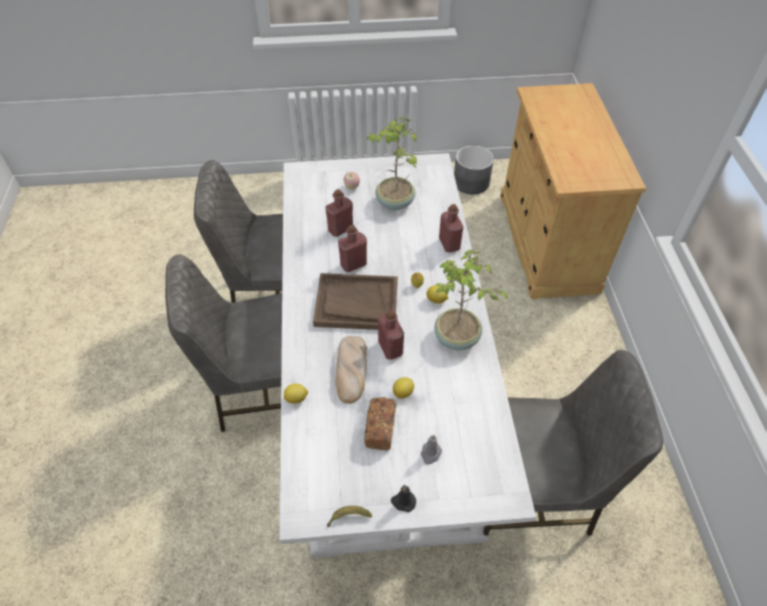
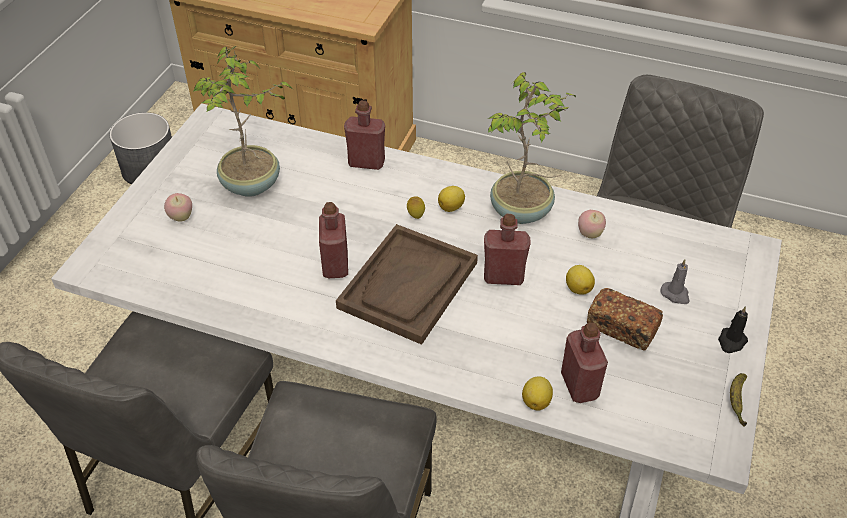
camera: 65 degrees left, 5 degrees down
(340, 229) = (257, 257): red bottle -> red bottle (579, 385)
(351, 370) = (519, 327): bread -> none
(459, 384) = (589, 234): none -> apple

